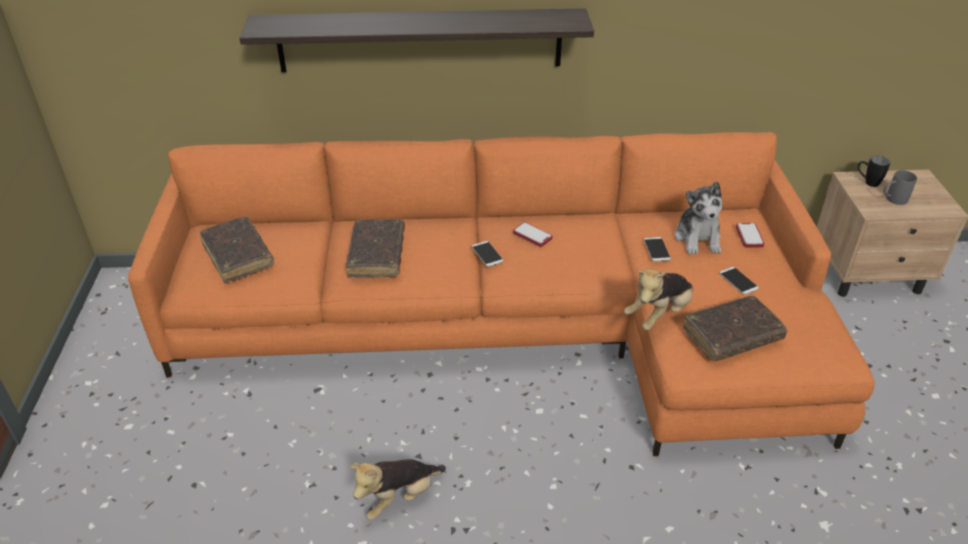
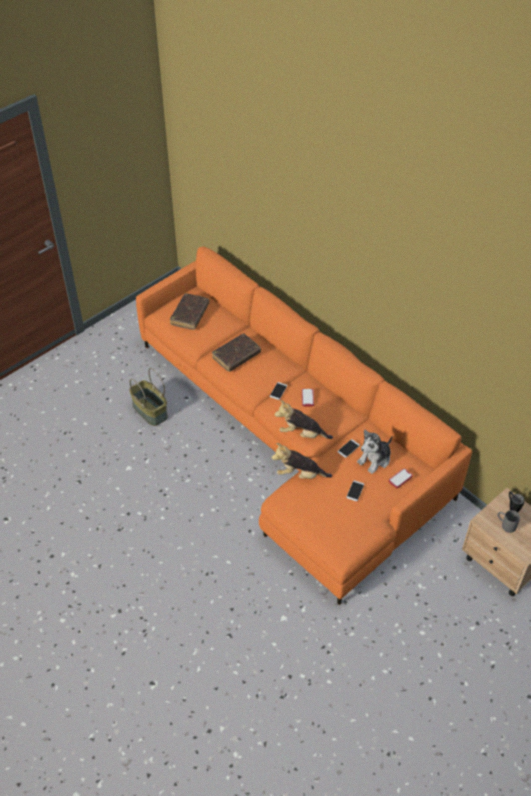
camera: 50 degrees right, 10 degrees up
(286, 447) = (149, 411): none -> basket
(398, 498) = (159, 463): plush toy -> plush toy (302, 433)
(420, 40) = (313, 266): shelf -> none
(732, 336) = (310, 507): brown book -> none

